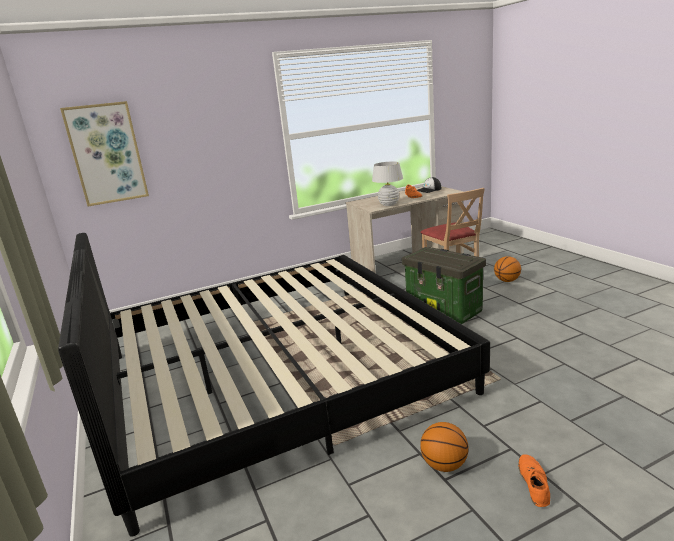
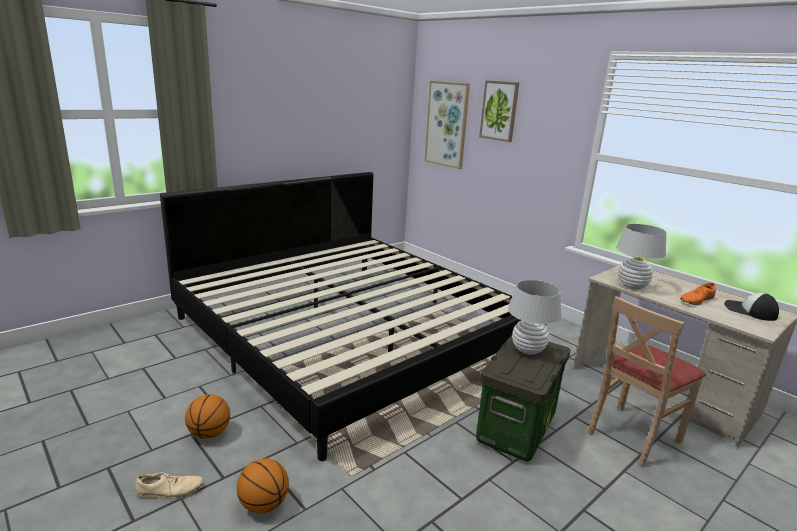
camera: 70 degrees right, 0 degrees up
(177, 122) = (499, 111): none -> picture
(431, 255) = (528, 350): none -> white table lamp
(507, 281) = (672, 500): basketball -> basketball (264, 504)
(534, 483) = (170, 490): orange shoe -> beige shoe

